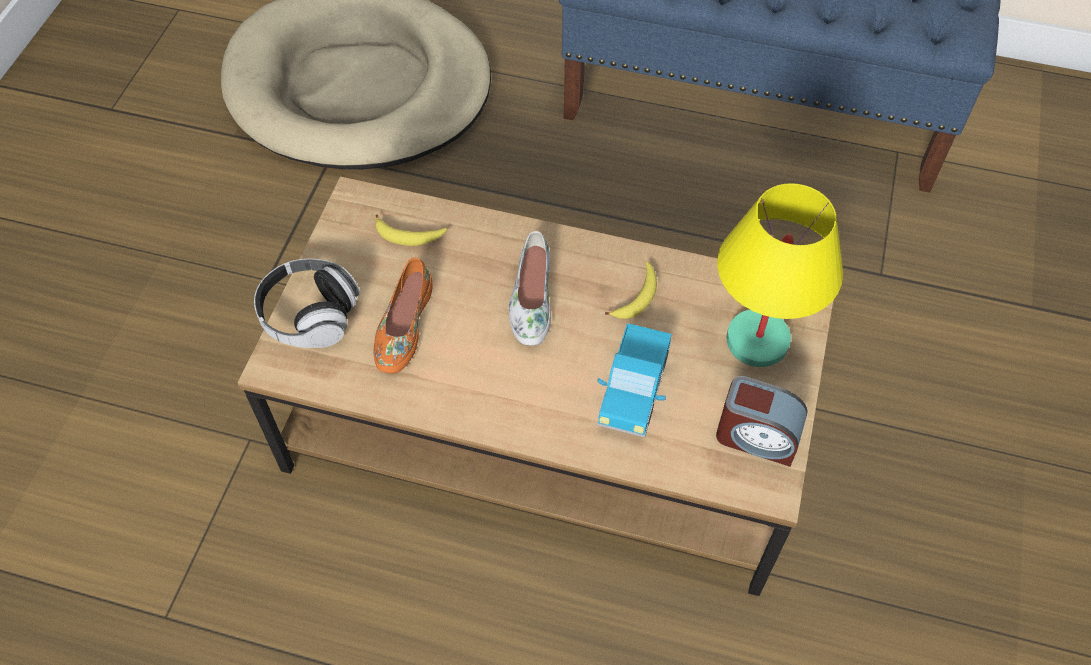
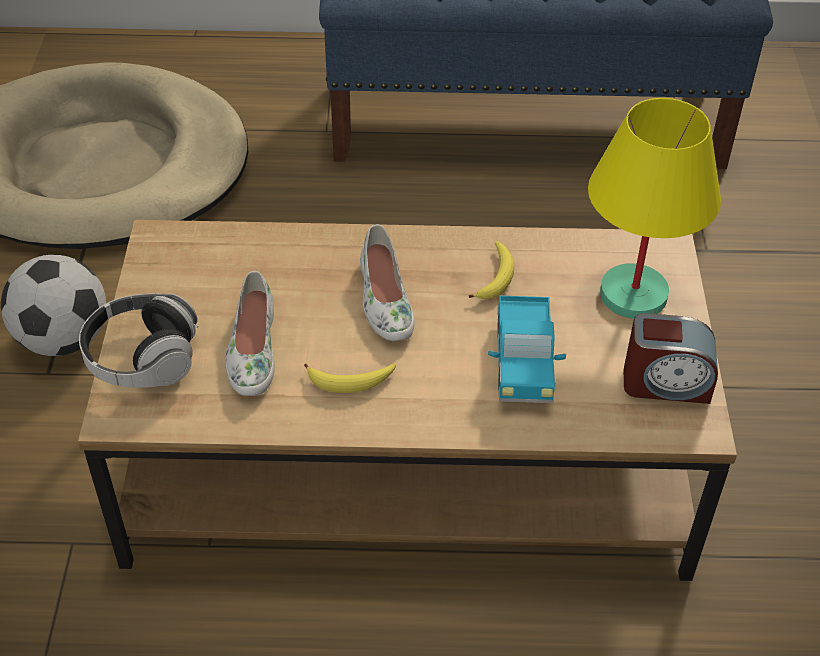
camera: 15 degrees left, 10 degrees down
(288, 250) = (64, 339): none -> football
(403, 326) = (252, 350): orange shoe -> white shoe
(409, 236) = (230, 262): banana -> banana (351, 381)

